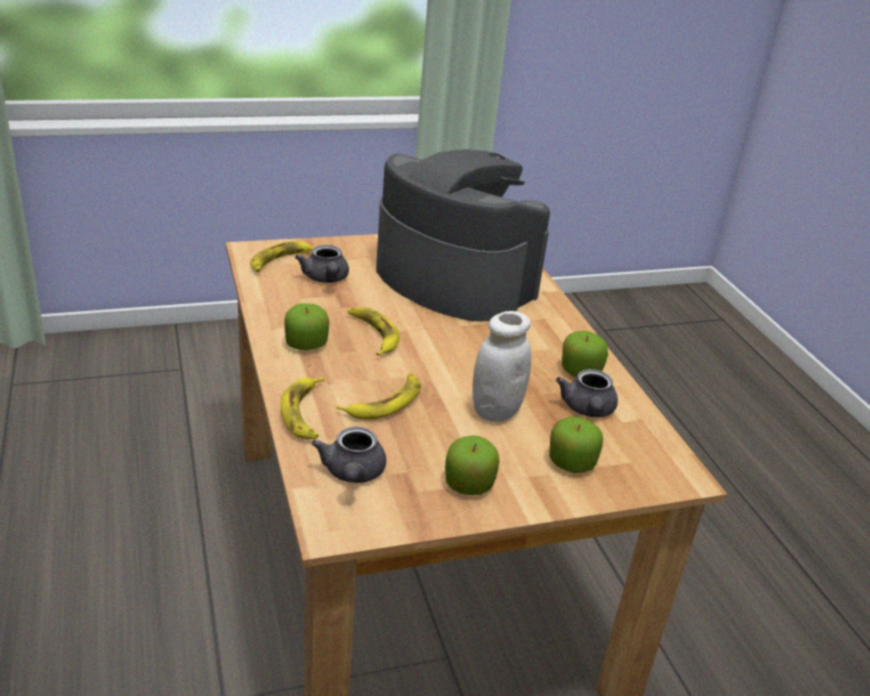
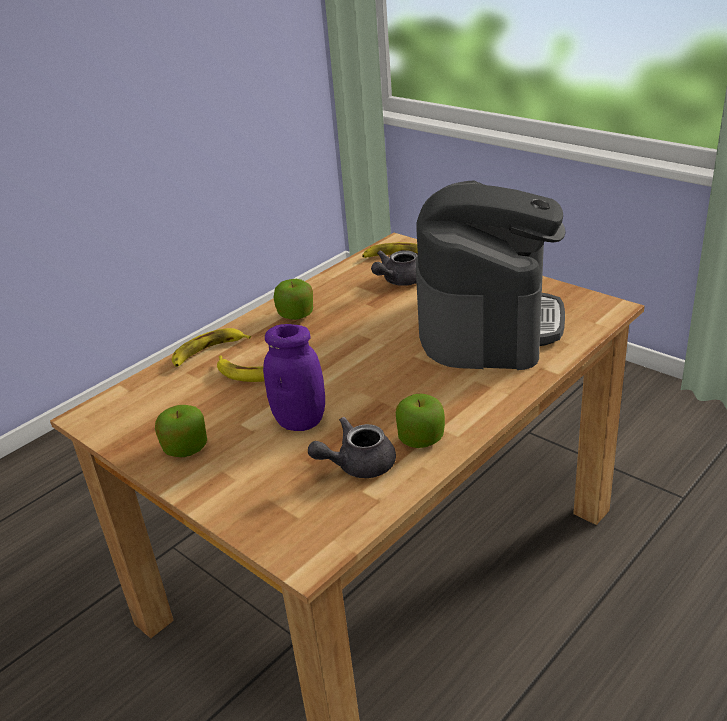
camera: 65 degrees right, 0 degrees up
(352, 474) = (154, 398): grey teapot -> none
(373, 334) = (344, 330): banana -> none
(495, 411) = (300, 421): white jar -> purple jar
(571, 462) = (263, 485): apple -> none

